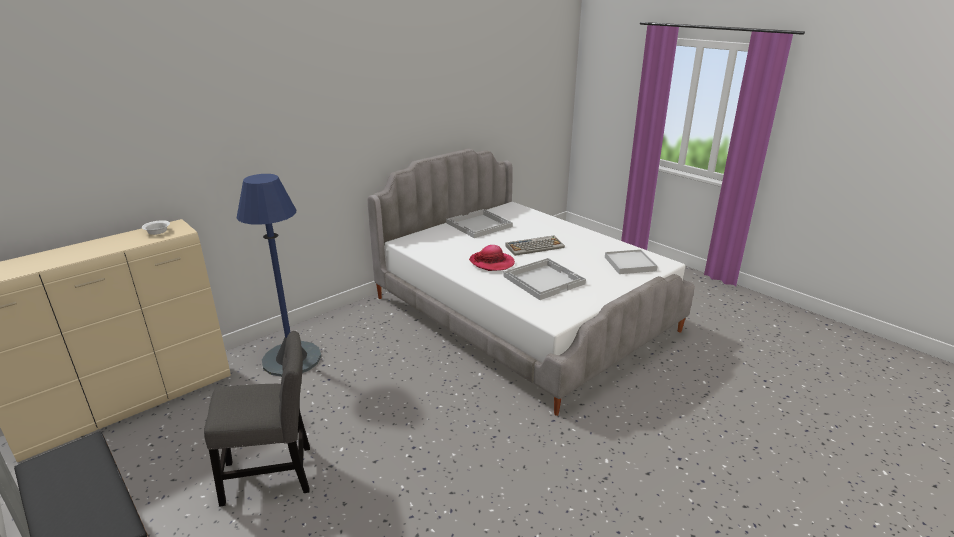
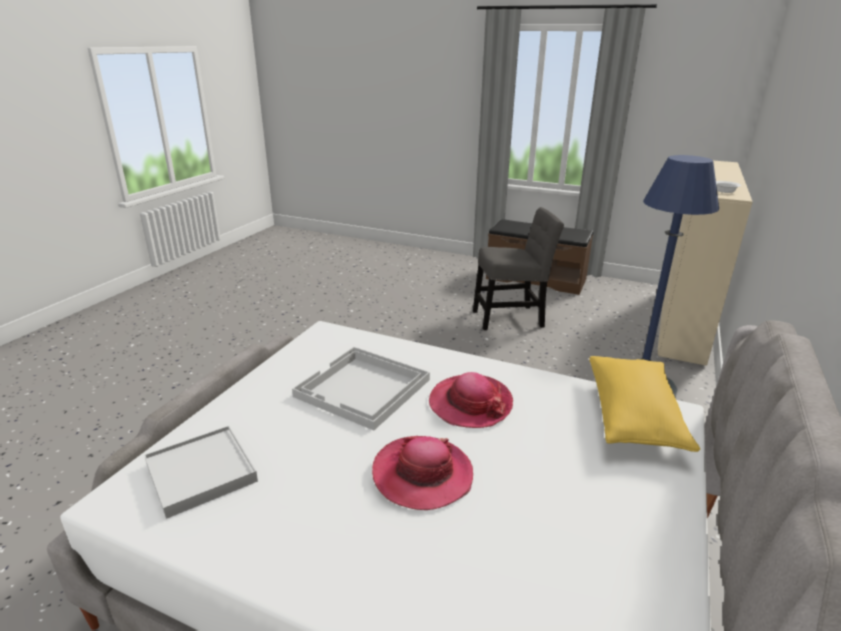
camera: 155 degrees right, 0 degrees up
(273, 475) = (511, 318): grey chair -> grey chair turned 150 degrees counterclockwise
(423, 244) = (633, 416): none -> yellow pillow
(479, 225) = (617, 527): white tray -> none
(535, 246) = (422, 475): keyboard -> hat

